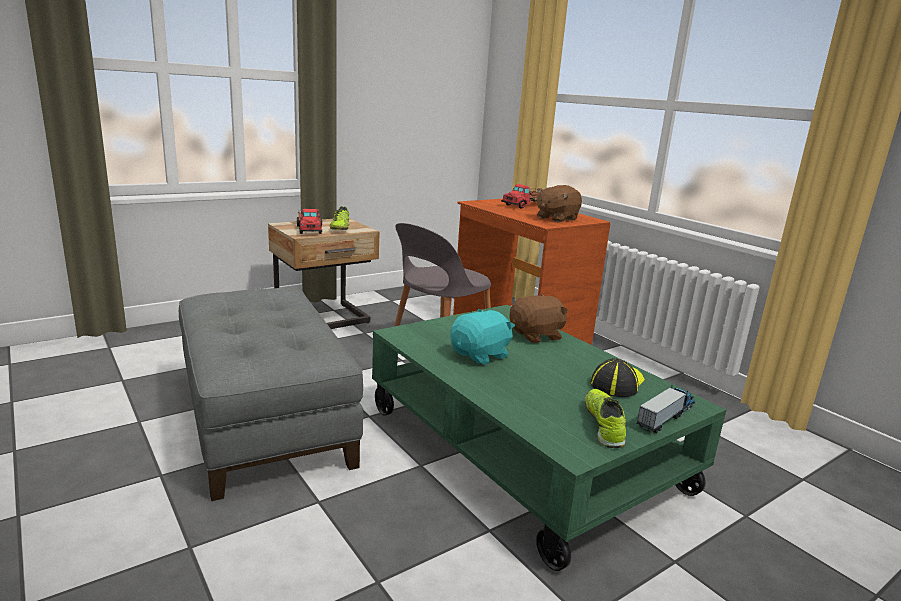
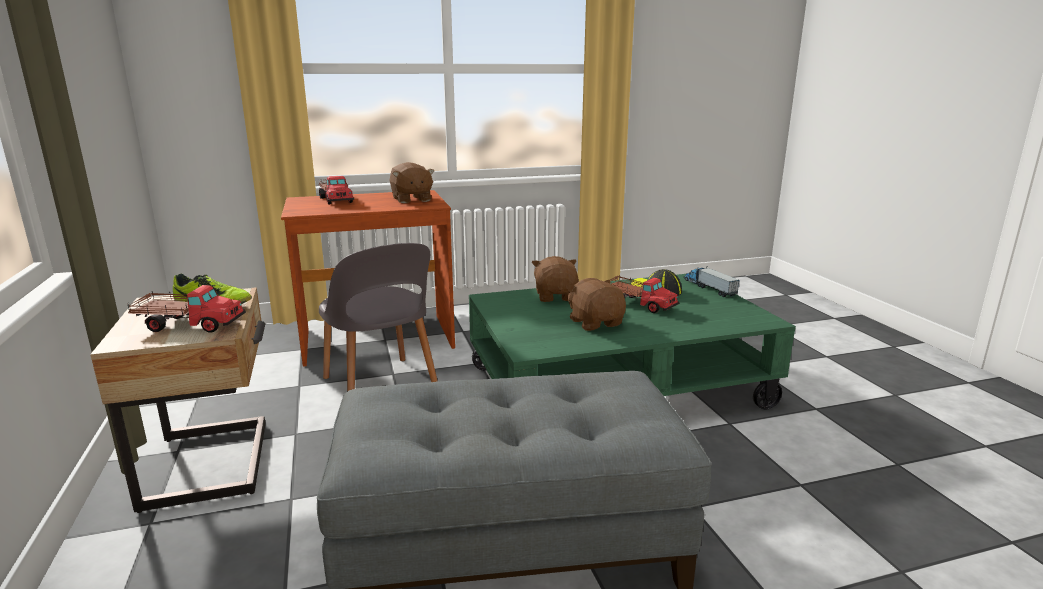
camera: 70 degrees left, 0 degrees up
(481, 355) = (595, 323): turquoise plush toy -> brown plush toy
(556, 374) = (638, 304): none -> toy truck
(604, 424) = (723, 305): shoe -> none

